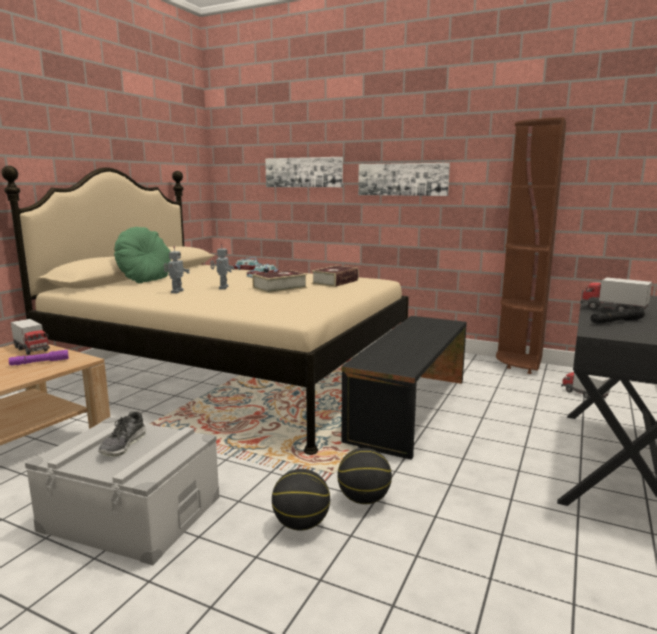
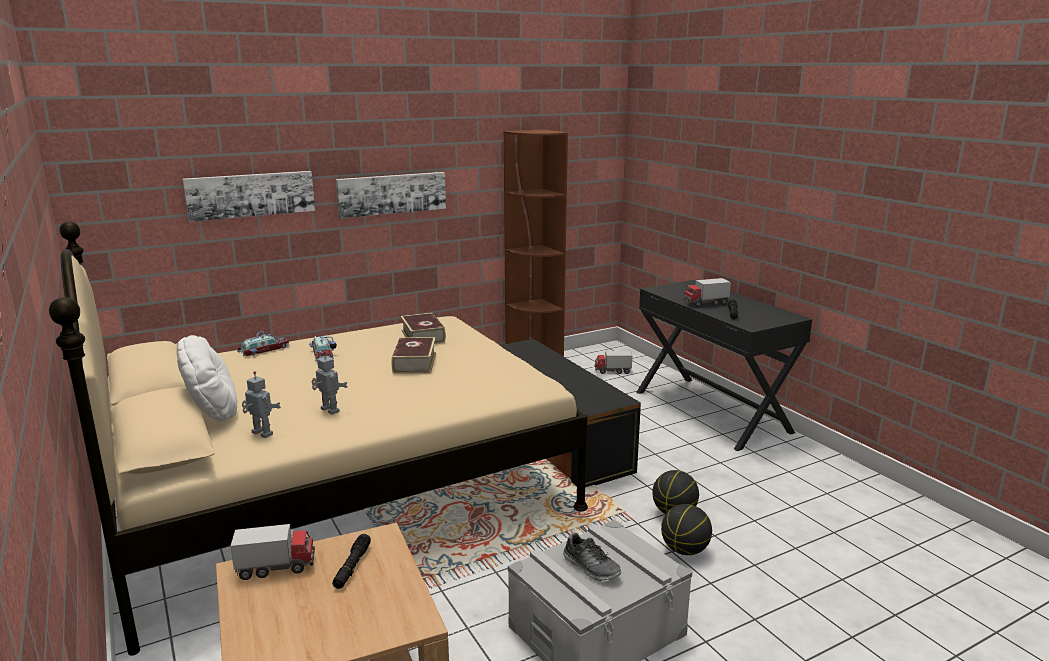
camera: 55 degrees left, 5 degrees up
(39, 362) = (352, 567): purple flashlight -> black flashlight
(145, 281) = (213, 415): green pillow -> white pillow
(222, 288) = (356, 385): toy robot -> toy robot (261, 434)

